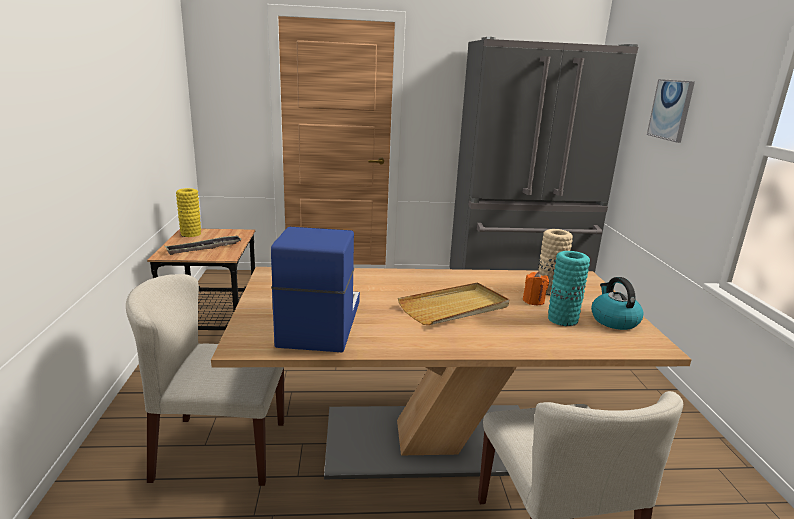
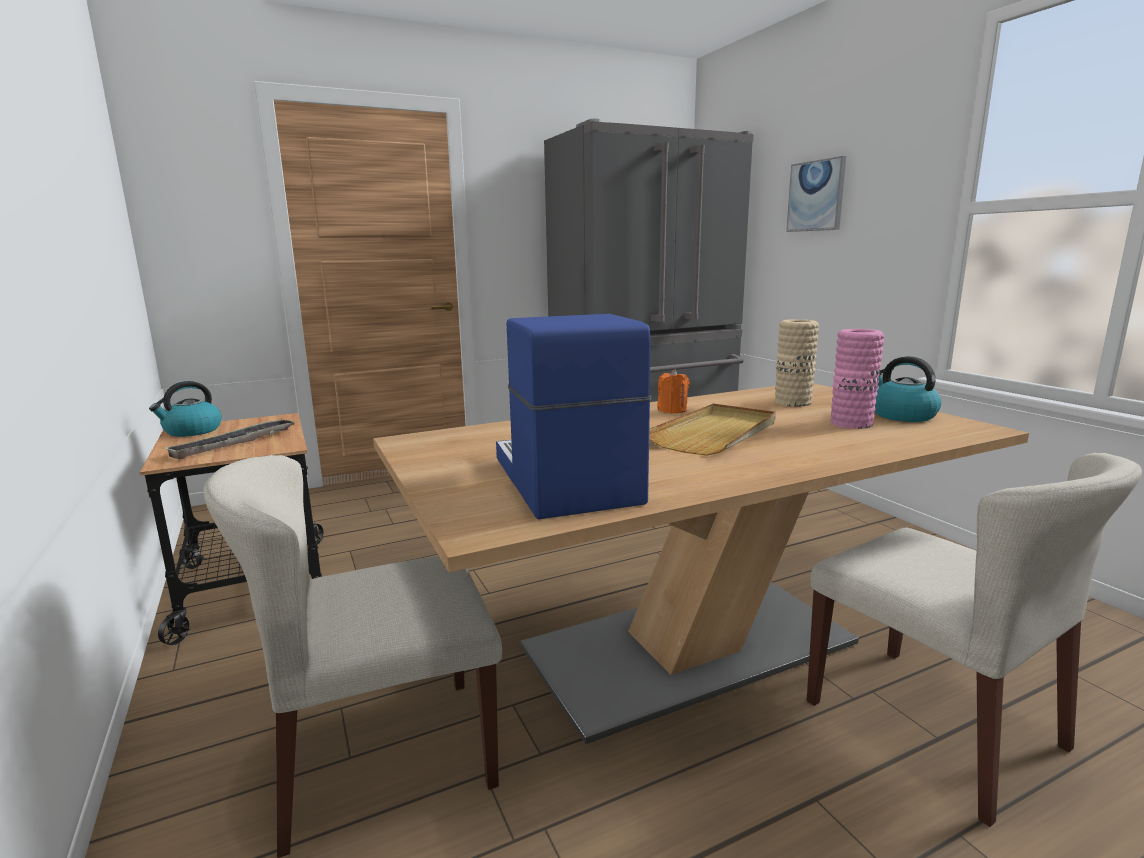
camera: 20 degrees left, 5 degrees down
(191, 234) = (192, 431): yellow vase -> kettle
(533, 301) = (792, 413): orange candle -> orange candle (672, 410)
(562, 319) = (851, 423): turquoise vase -> pink vase

